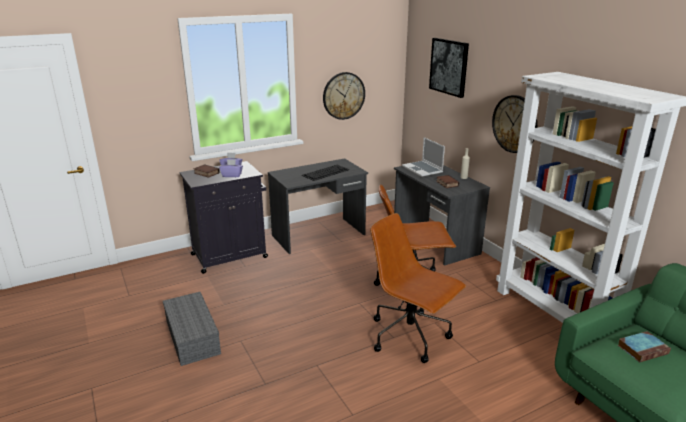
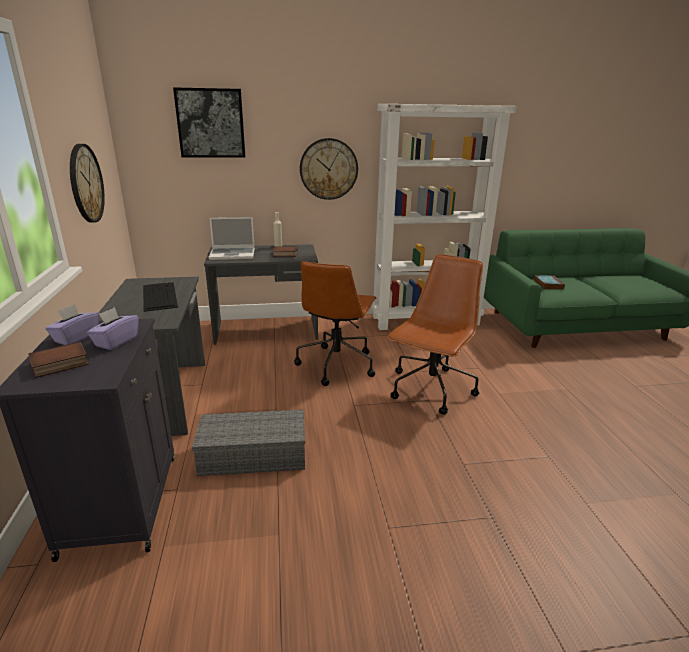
camera: 70 degrees left, 0 degrees up
(193, 337) = (355, 591): grey storage box -> grey storage box (255, 454)
(410, 336) = (431, 390): brown office chair -> brown office chair turned 150 degrees clockwise

